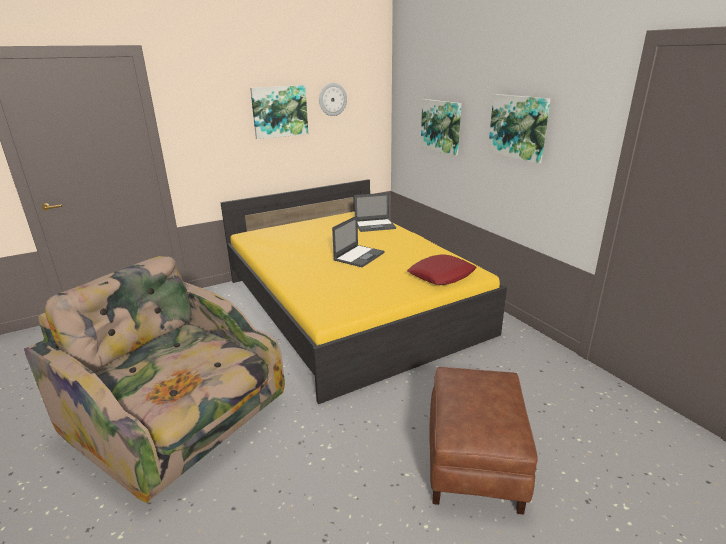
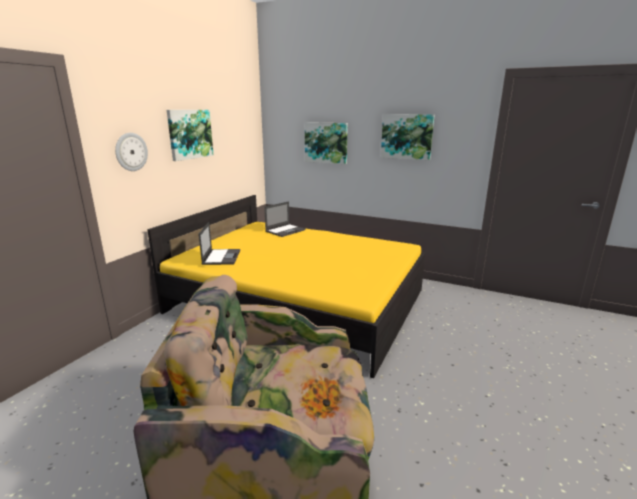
camera: 35 degrees left, 5 degrees down
(332, 99) = (226, 124): wall clock -> wall clock (131, 152)
(359, 256) = (313, 252): laptop -> laptop (221, 257)
(441, 275) = (389, 252): red pillow -> none
(474, 462) = (510, 368): brown ottoman -> none

